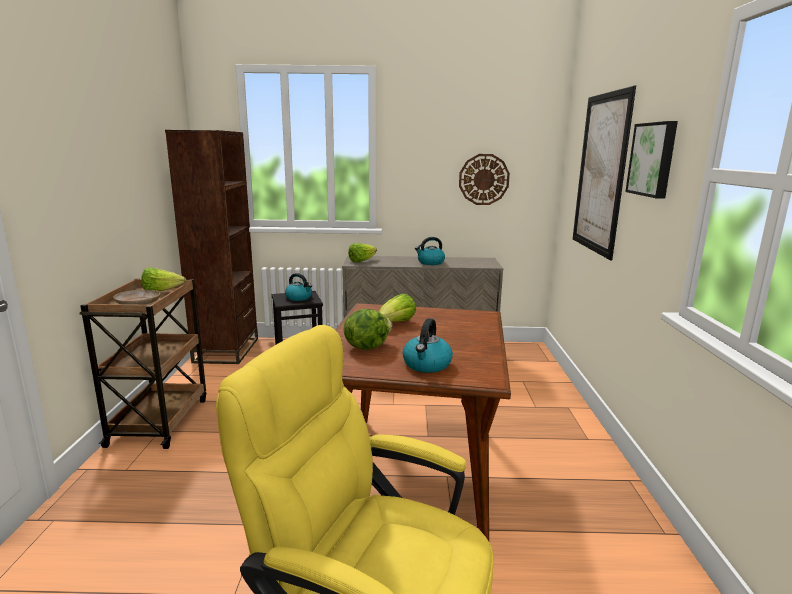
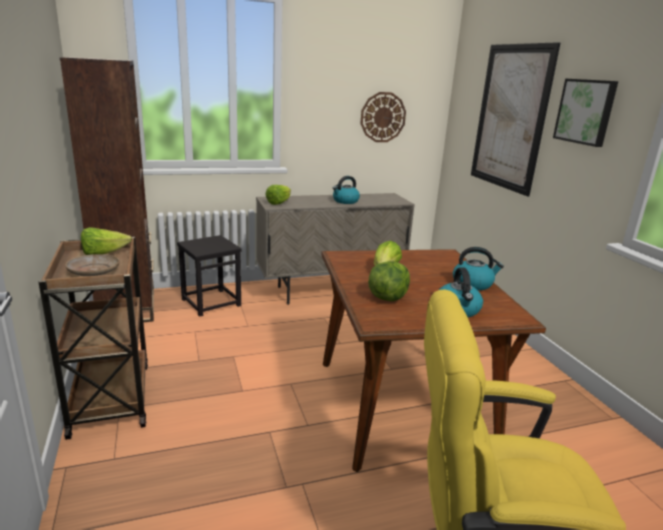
camera: 20 degrees left, 5 degrees up
(299, 298) = (212, 244): kettle -> kettle (473, 284)

